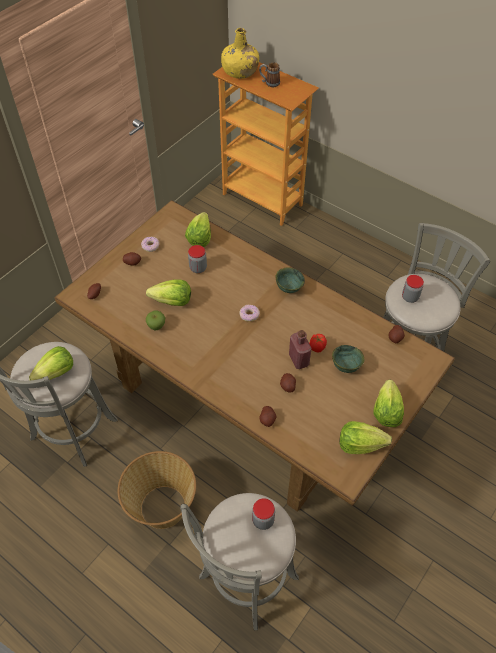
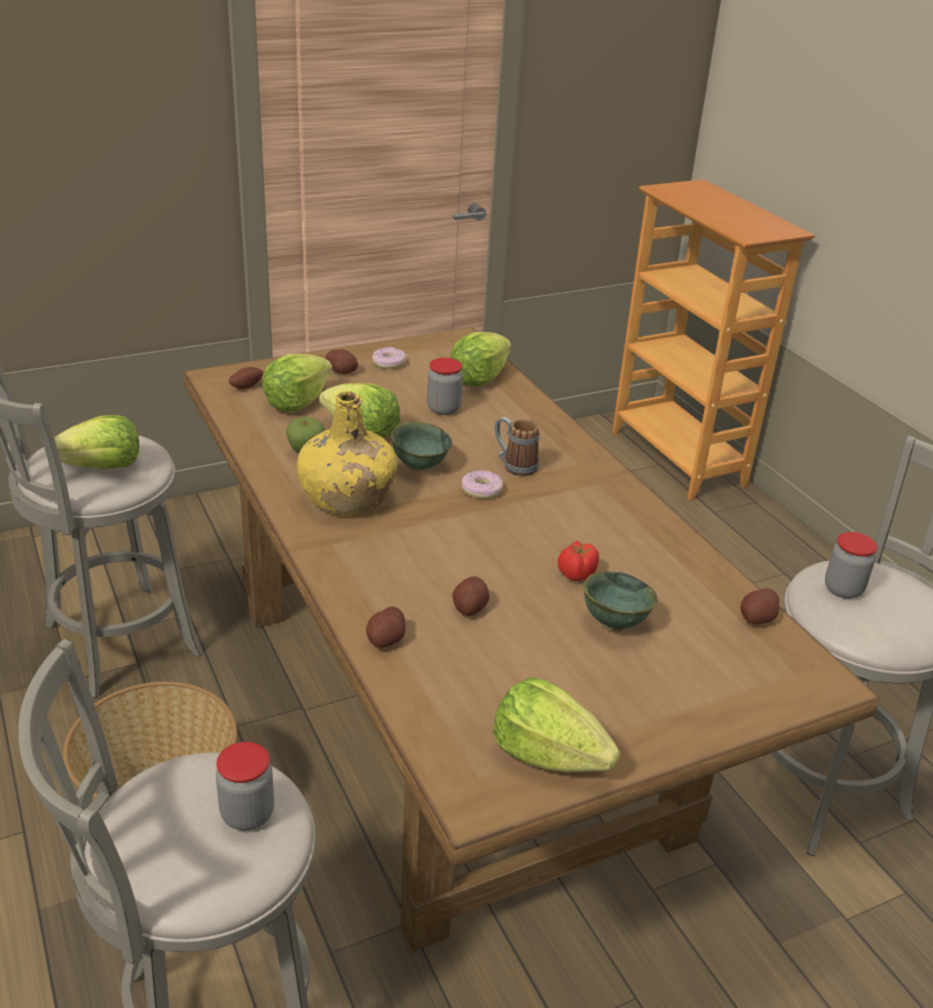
camera: 25 degrees right, 20 degrees down
(240, 71) = (687, 193): yellow bottle -> yellow bottle (346, 497)
(269, 83) = (728, 213): mug -> mug (514, 465)
(288, 288) = (586, 481): green bowl -> green bowl (419, 465)
(298, 360) = (524, 579): red bottle -> none
(386, 411) = (651, 725): lettuce -> lettuce (297, 402)

